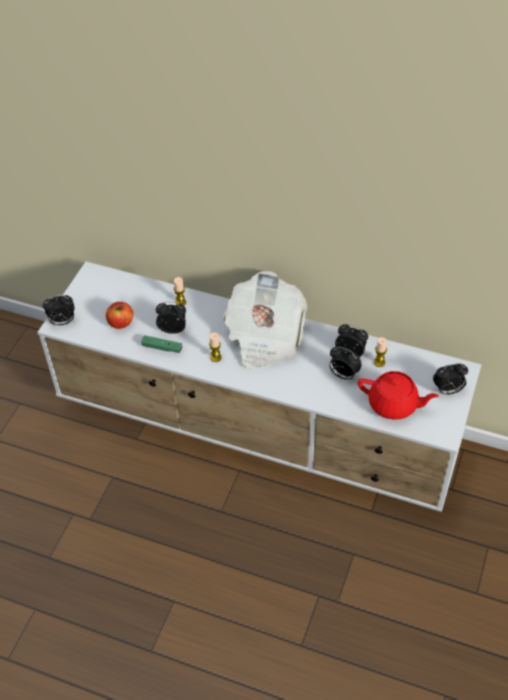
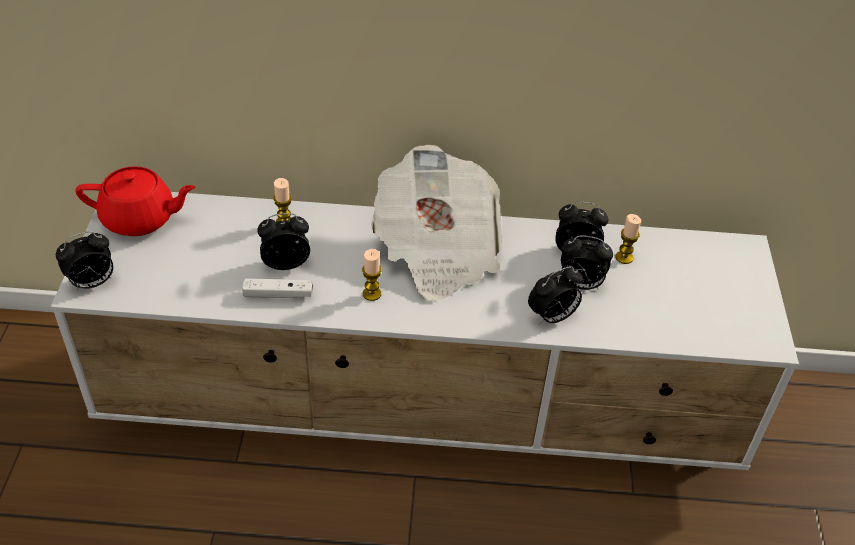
camera: 20 degrees left, 5 degrees down
(120, 322) = (195, 268): apple -> none
(162, 348) = (278, 294): green game controller -> white game controller
(394, 405) = (674, 314): red teapot -> red teapot (140, 219)
(447, 390) = (740, 279): alarm clock -> alarm clock (552, 317)

